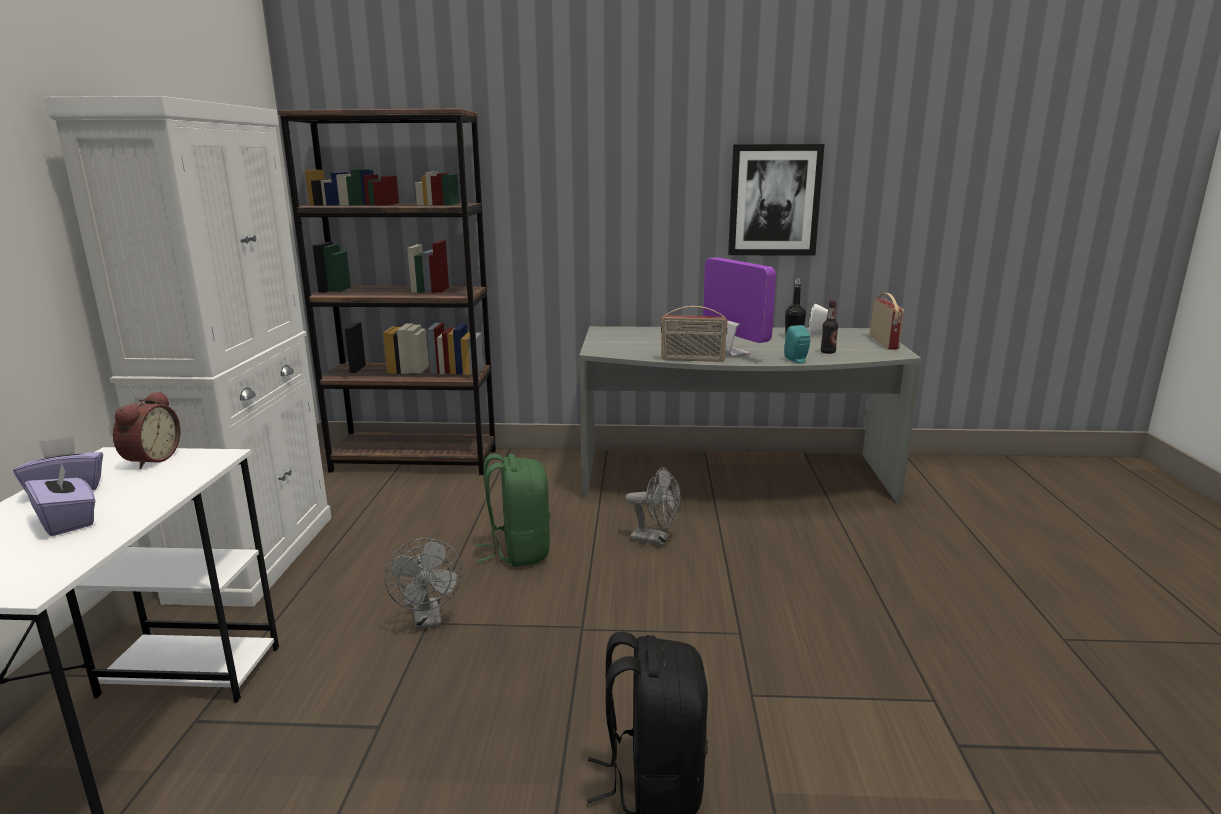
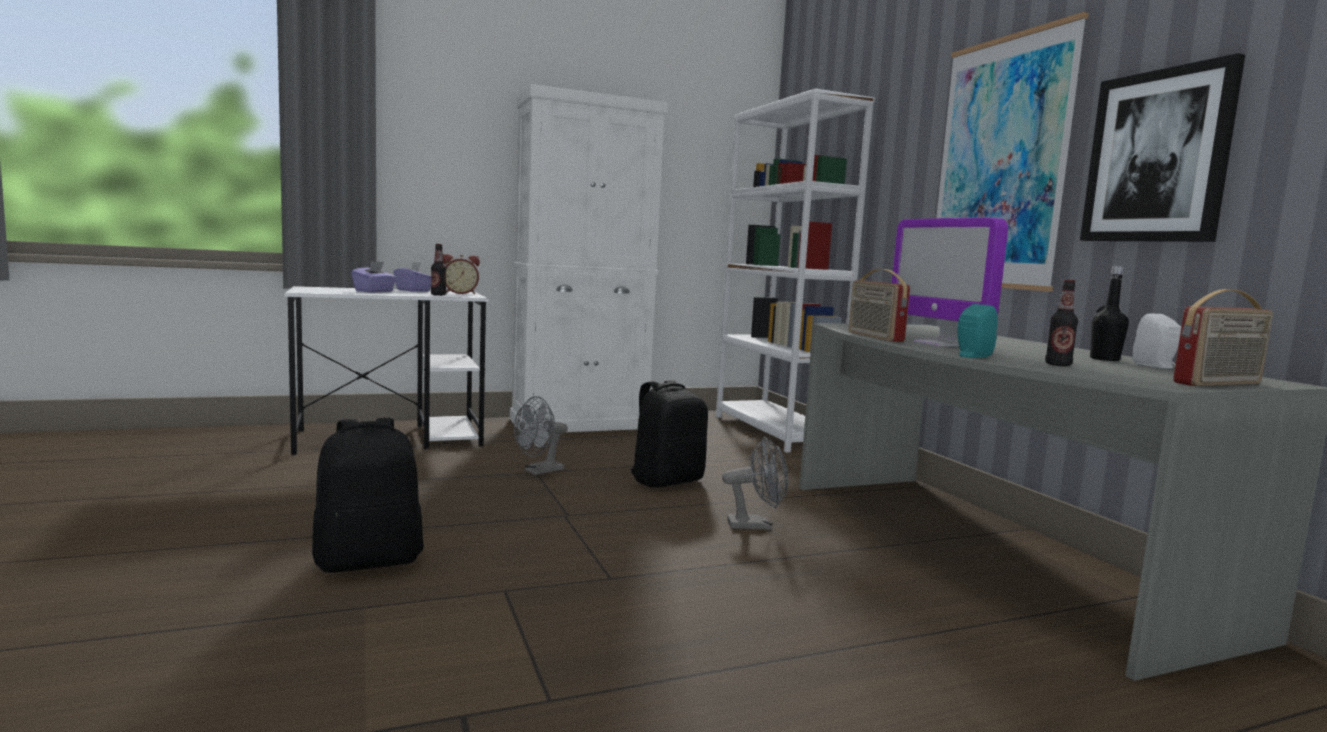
camera: 65 degrees right, 10 degrees down
(178, 476) = (438, 295): none -> bottle
(415, 461) = (774, 432): brown bookcase -> white bookcase
(518, 551) = (666, 480): green backpack -> black backpack
(644, 193) = (1000, 163): none -> picture
(656, 540) = (756, 525): grey fan -> grey fan turned 90 degrees counterclockwise
(732, 353) = (938, 344): monitor -> monitor turned 120 degrees clockwise

